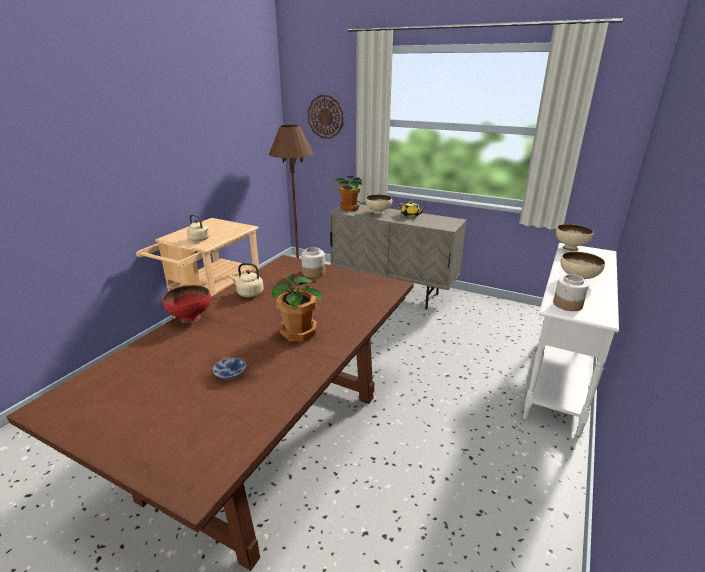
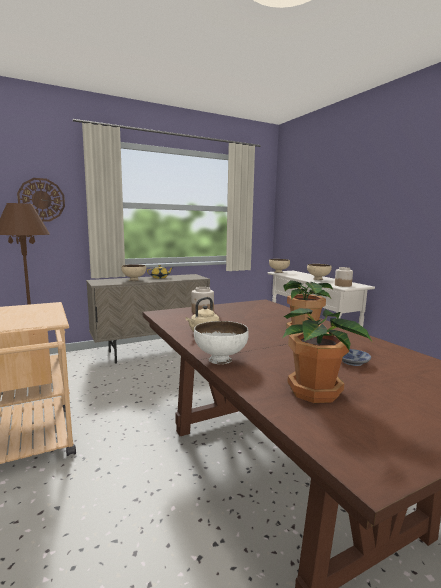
camera: 55 degrees left, 15 degrees down
(190, 318) = (220, 360): red bowl -> white bowl
(200, 239) = (29, 321): beige kettle -> none
(349, 208) = (102, 282): potted plant -> potted plant (316, 392)

